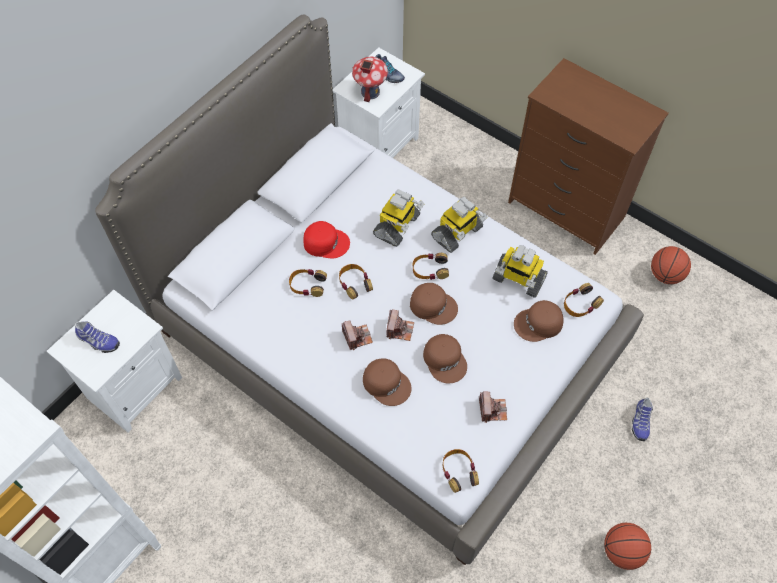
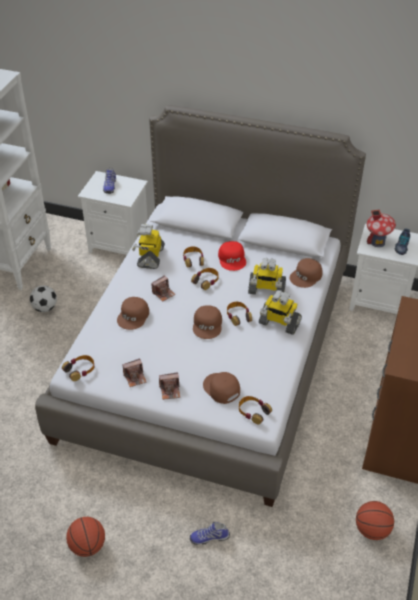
camera: 70 degrees right, 15 degrees down
(216, 519) = (45, 308): none -> football
(399, 329) = (179, 312): camera -> camera (170, 391)
(445, 360) = (164, 341): brown cap -> brown cap (306, 276)
(518, 279) = (256, 368): toy robot -> toy robot (150, 257)

